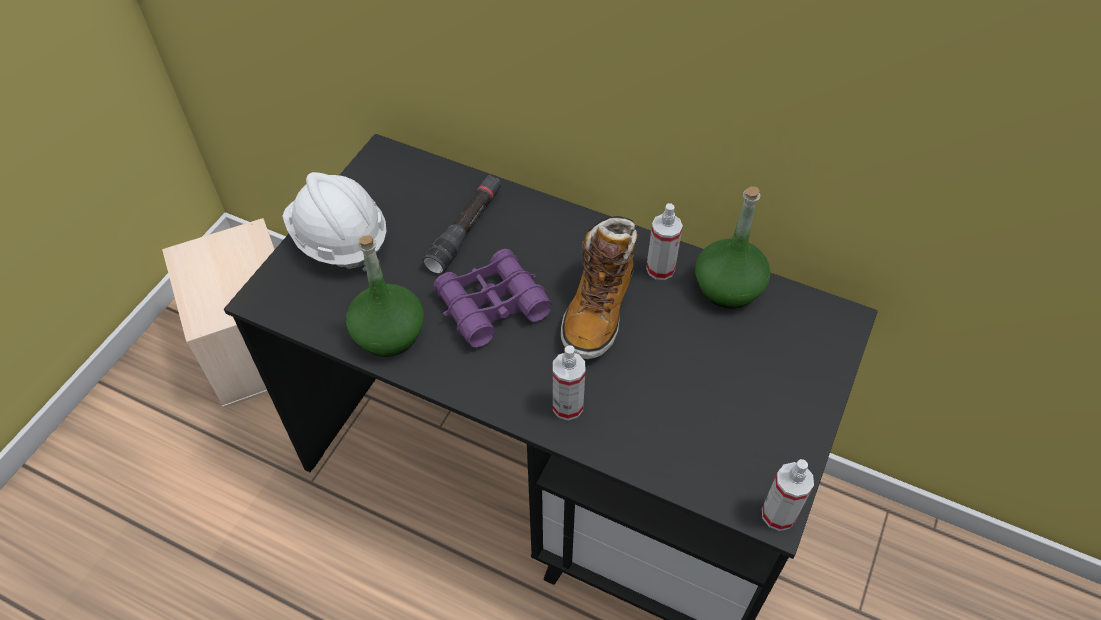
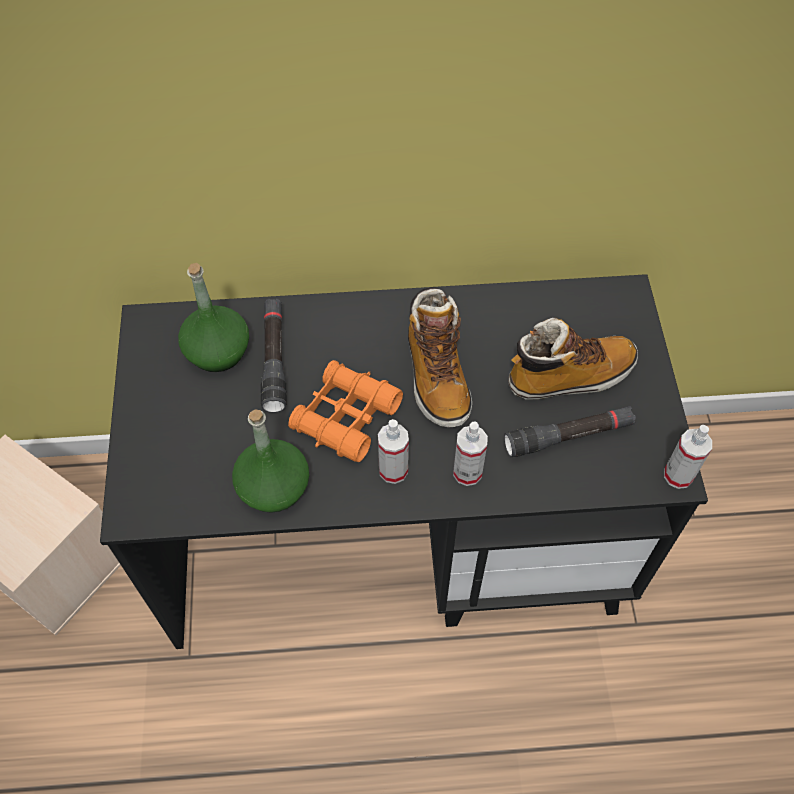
camera: 30 degrees left, 5 degrees up
(339, 240) = (164, 423): white hard hat -> none
(492, 305) = (345, 417): purple binoculars -> orange binoculars
(660, 269) = (463, 317): spray bottle -> spray bottle (393, 470)
(689, 422) = (568, 436): none -> black flashlight
(728, 287) = (526, 308): green bottle -> green bottle (217, 351)
(729, 368) = (570, 376): none -> boot

